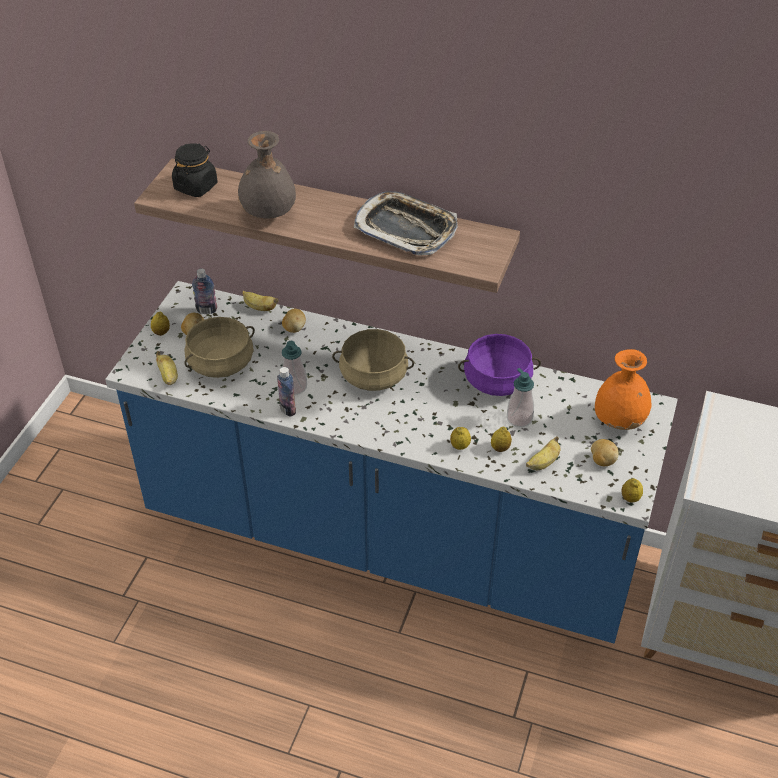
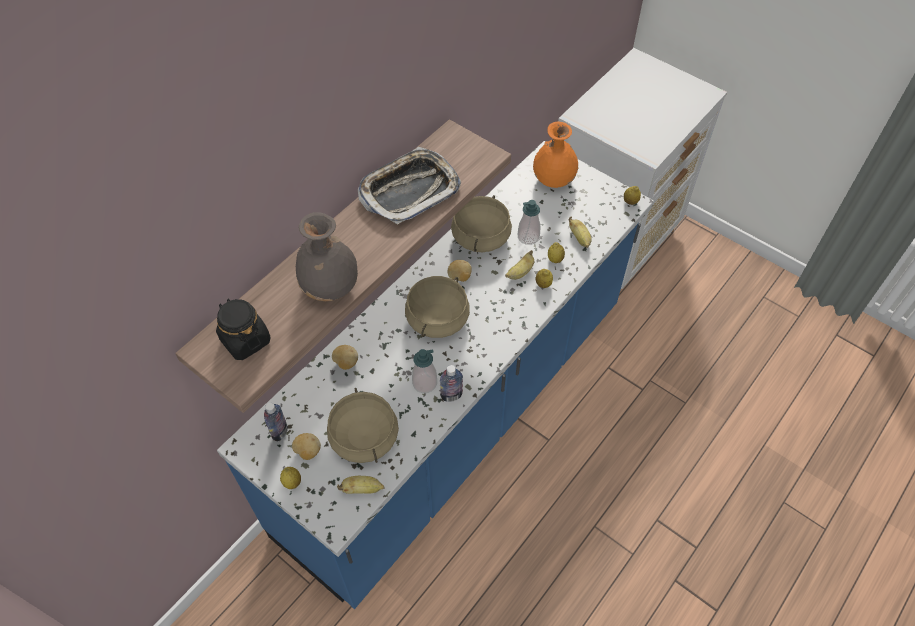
camera: 70 degrees left, 10 degrees up
(259, 308) = (301, 384): banana -> banana (520, 273)
(497, 381) = (481, 237): purple cooking pot -> beige cooking pot
(602, 460) = (589, 204): potato -> potato (459, 277)

